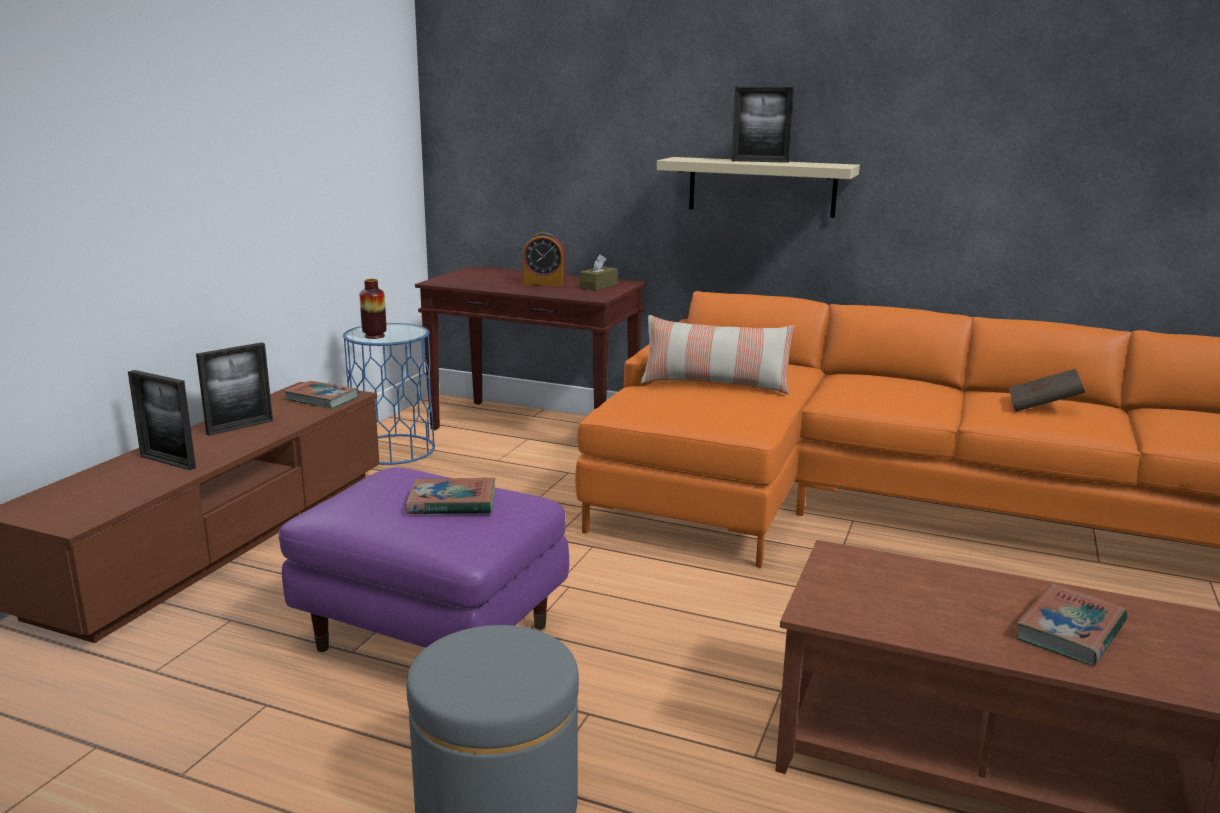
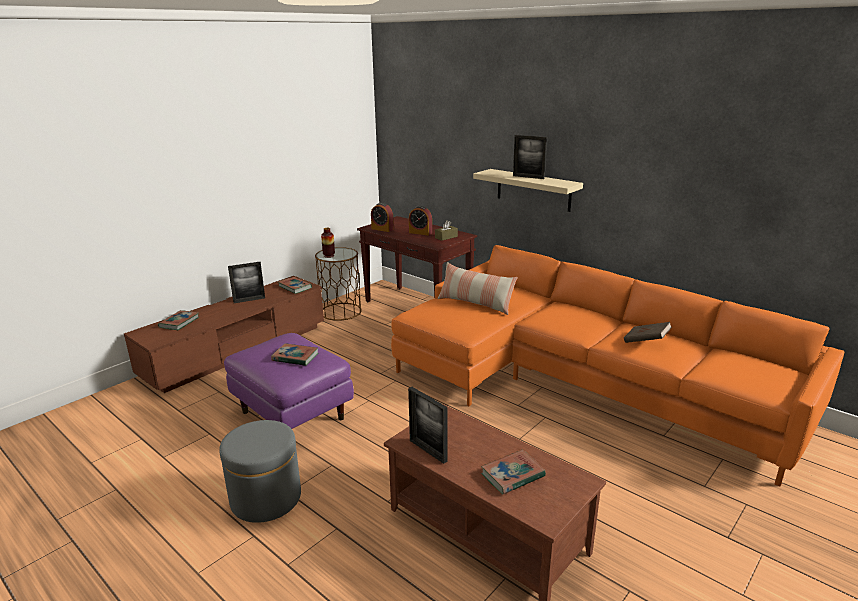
camera: 20 degrees right, 5 degrees up
(106, 480) = (179, 322): none -> book
(168, 462) = (208, 316): picture frame -> picture frame (428, 450)
(394, 449) = (341, 311): blue side table -> brown side table
(466, 282) = (382, 229): none -> alarm clock

